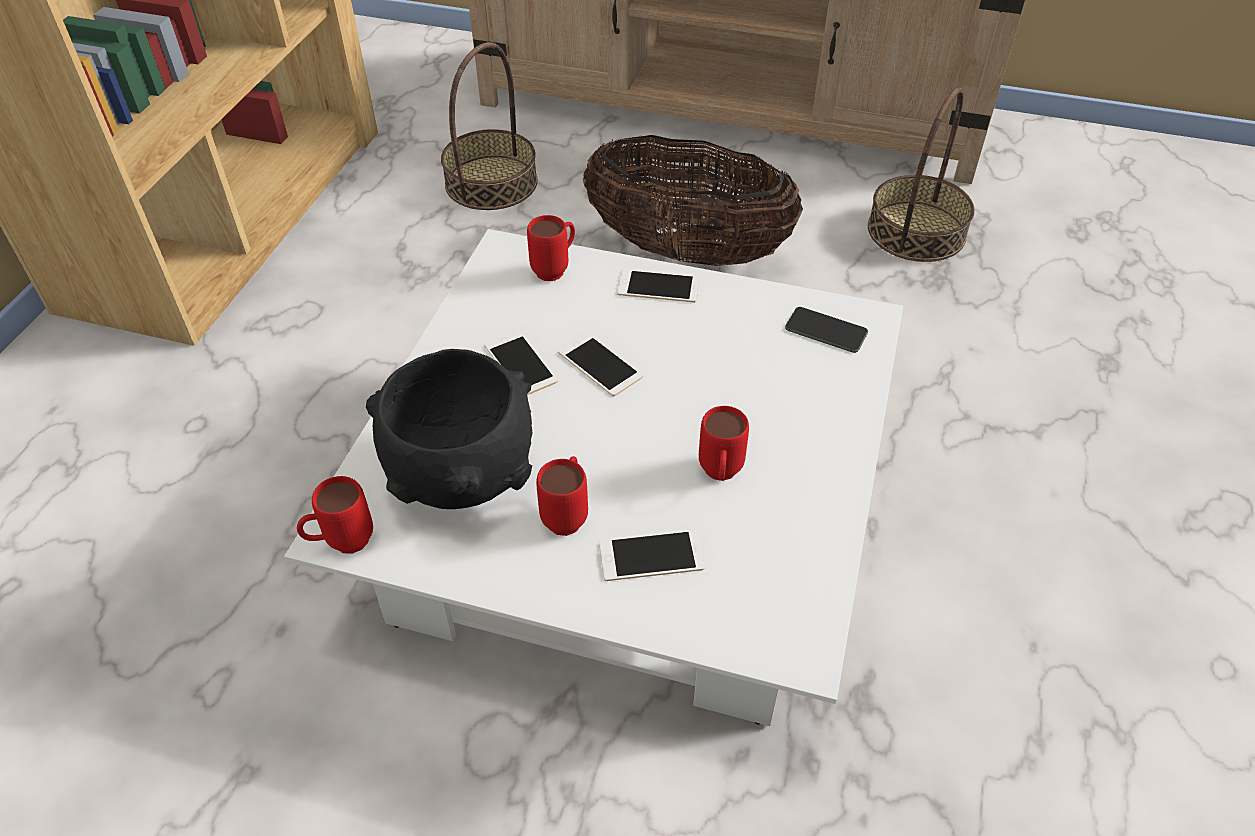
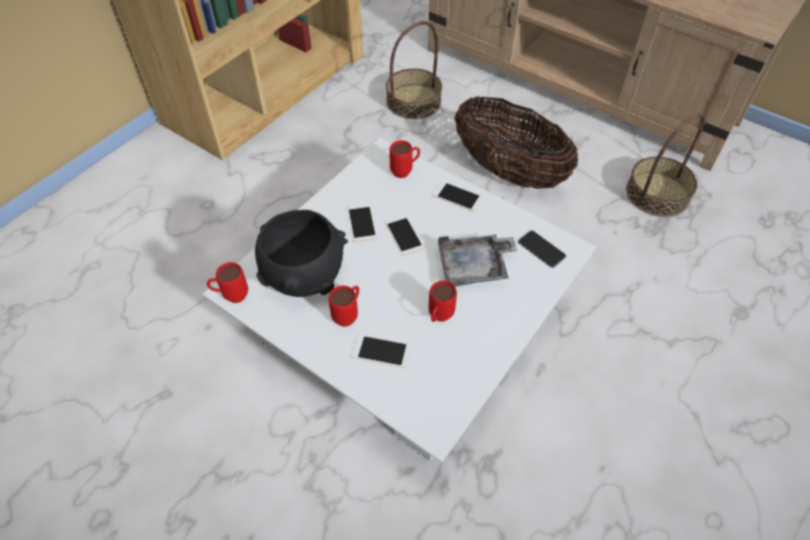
camera: 20 degrees right, 5 degrees up
(738, 384) = (474, 267): none -> grey tray

